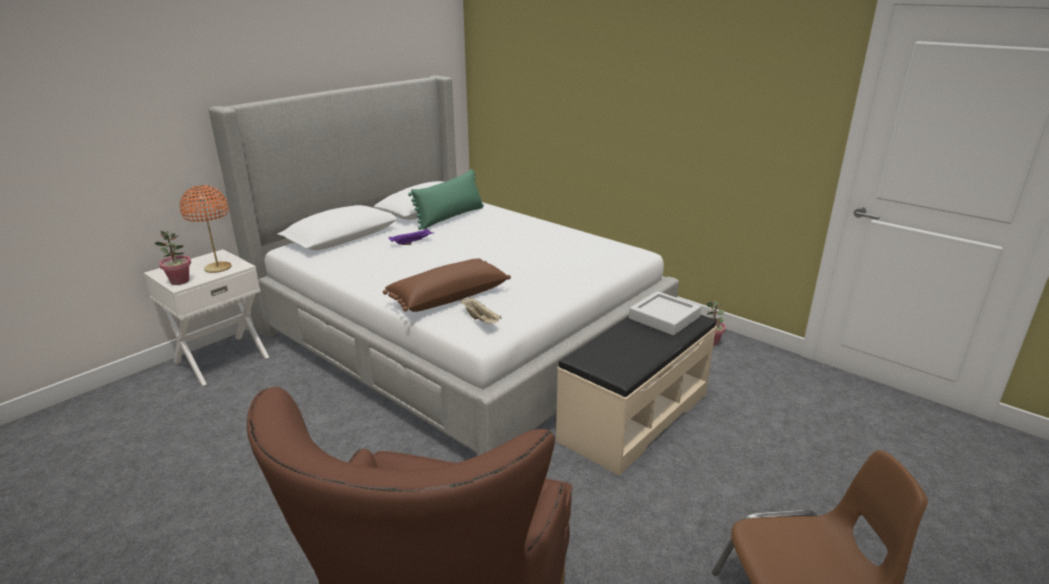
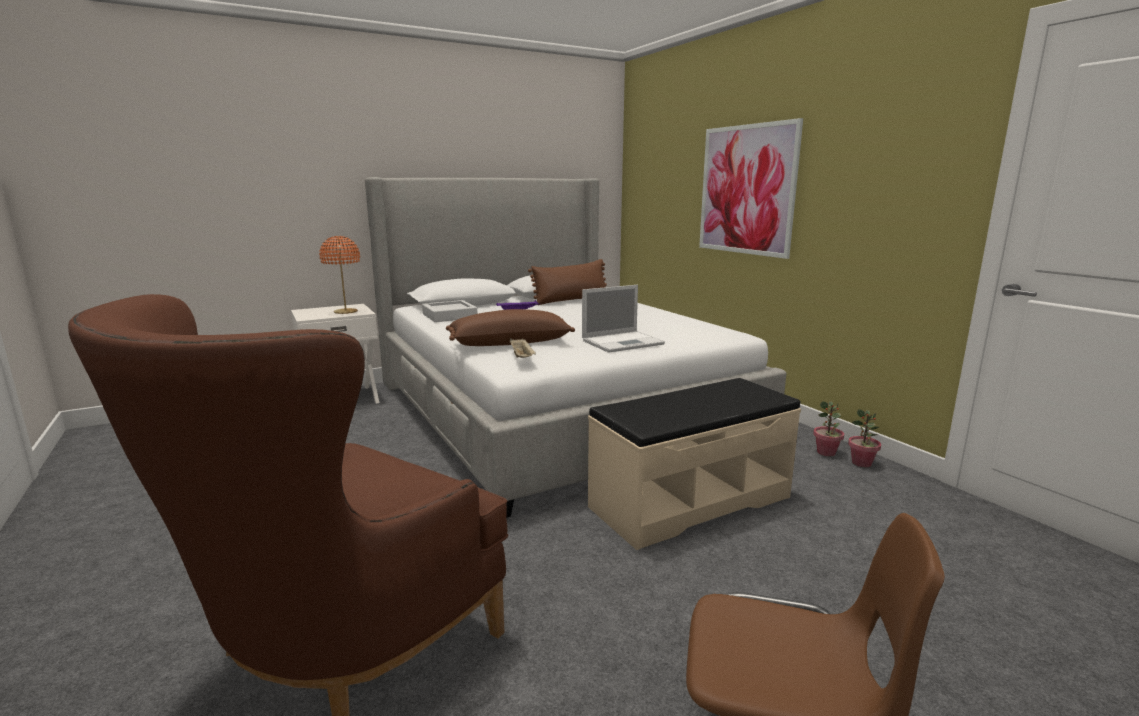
camera: 20 degrees right, 10 degrees down
(180, 281) = (309, 316): potted plant -> potted plant (861, 463)
(450, 217) = (571, 300): green pillow -> brown pillow
(551, 279) = (623, 342): none -> laptop
(617, 101) = (746, 190): none -> picture
(664, 318) = (736, 391): grey tray -> grey tray (449, 316)

